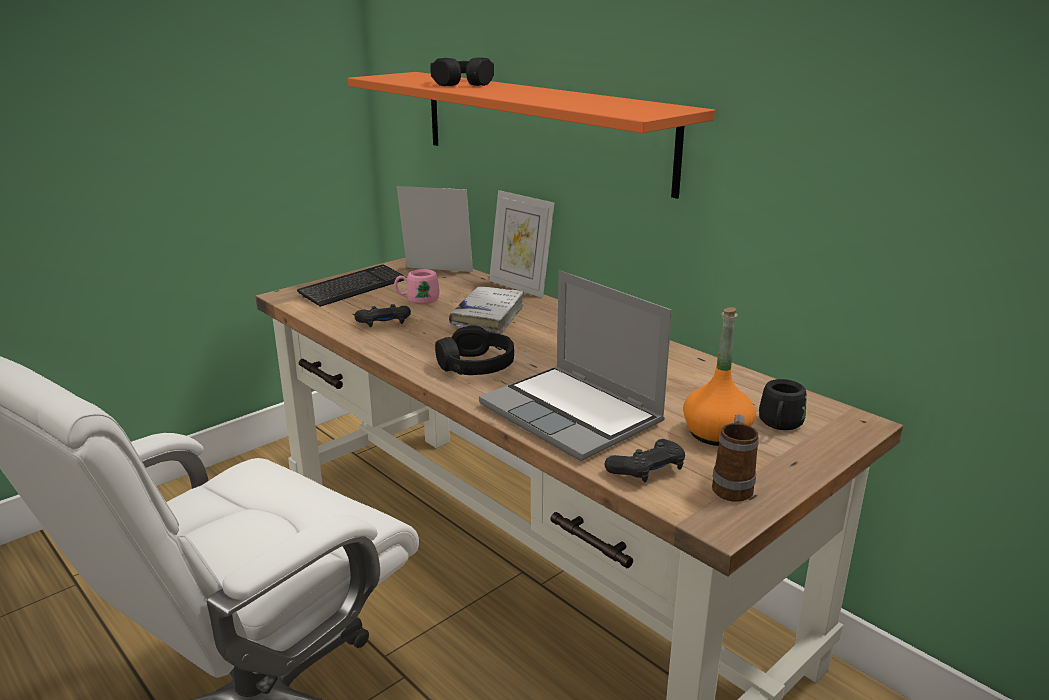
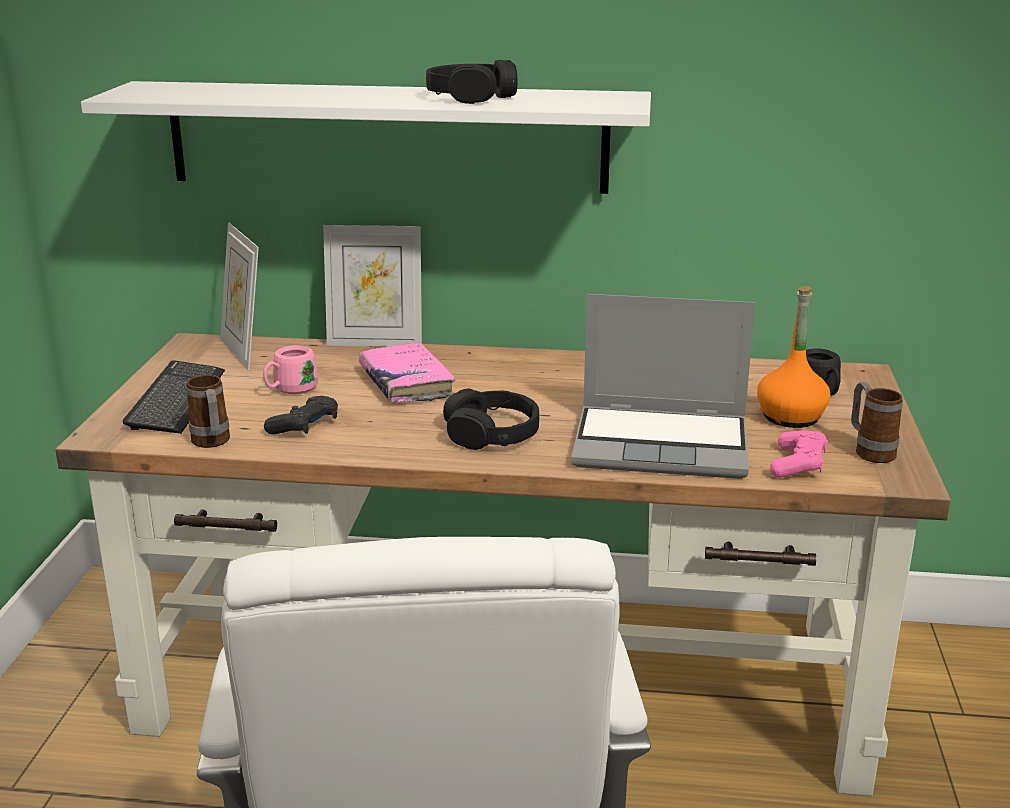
camera: 40 degrees left, 0 degrees up
(322, 317) = (212, 443): none -> mug
(437, 271) = (243, 352): picture frame -> picture frame turned 90 degrees counterclockwise
(462, 83) = (280, 92): black headphones -> black headphones (471, 97)
(488, 317) = (406, 384): white book -> pink book
(540, 128) = (386, 137): orange shelf -> white shelf
(647, 470) = (798, 464): black game controller -> pink game controller

